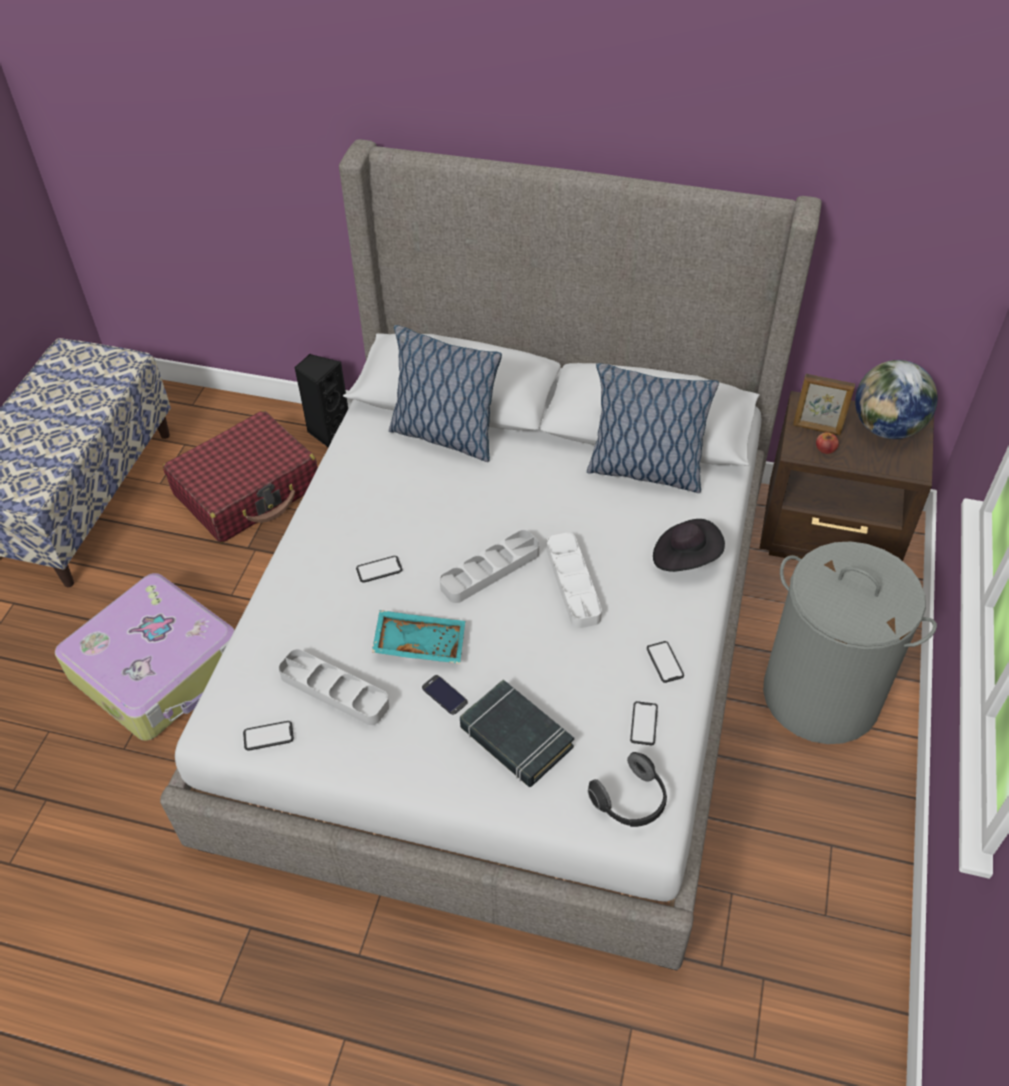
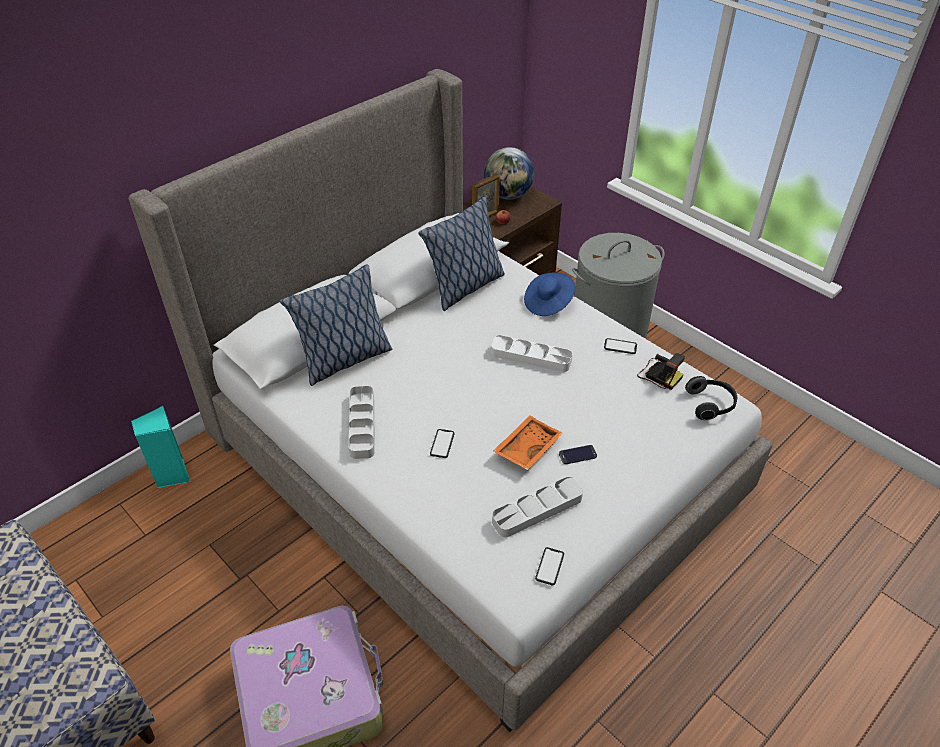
camera: 60 degrees left, 5 degrees down
(248, 490) = (178, 554): red suitcase -> none
(328, 431) = (171, 475): black speaker -> turquoise speaker
(420, 642) = (526, 448): turquoise tray -> orange tray
(490, 570) = (490, 388): grey tray -> grey tray (362, 425)
(515, 737) = (634, 434): black book -> none
(644, 723) = (659, 375): phone -> camera
(685, 557) = (548, 303): black hat -> blue hat

